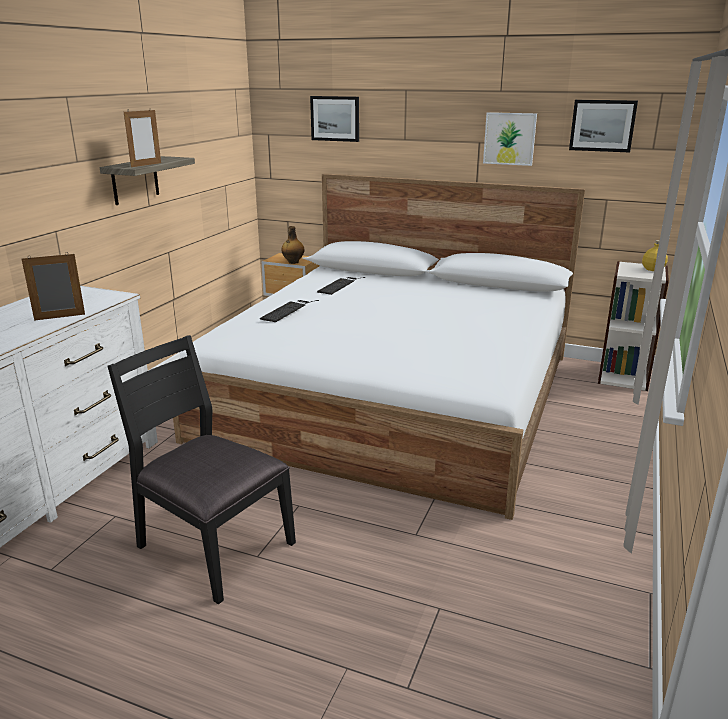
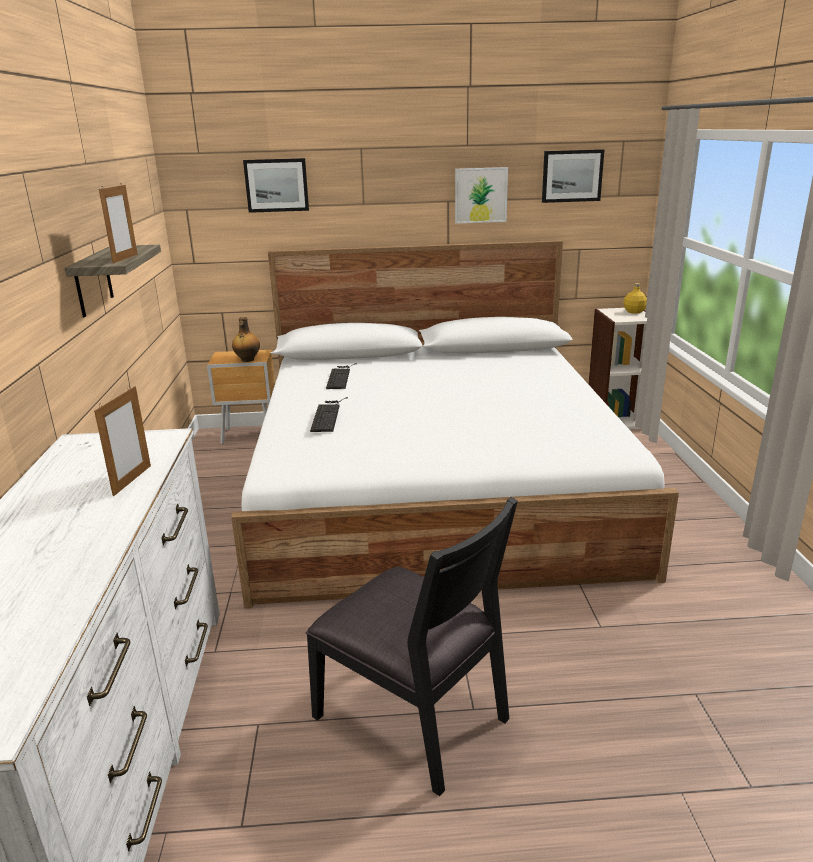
camera: 25 degrees left, 0 degrees up
(60, 317) = (132, 480): picture frame -> picture frame turned 150 degrees clockwise
(213, 546) = (413, 716): black chair -> black chair turned 150 degrees counterclockwise

